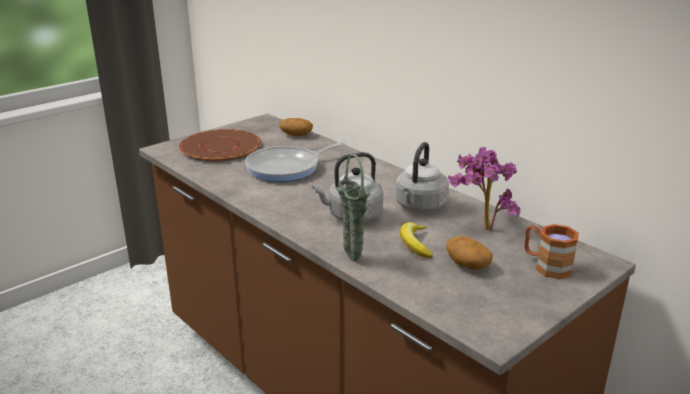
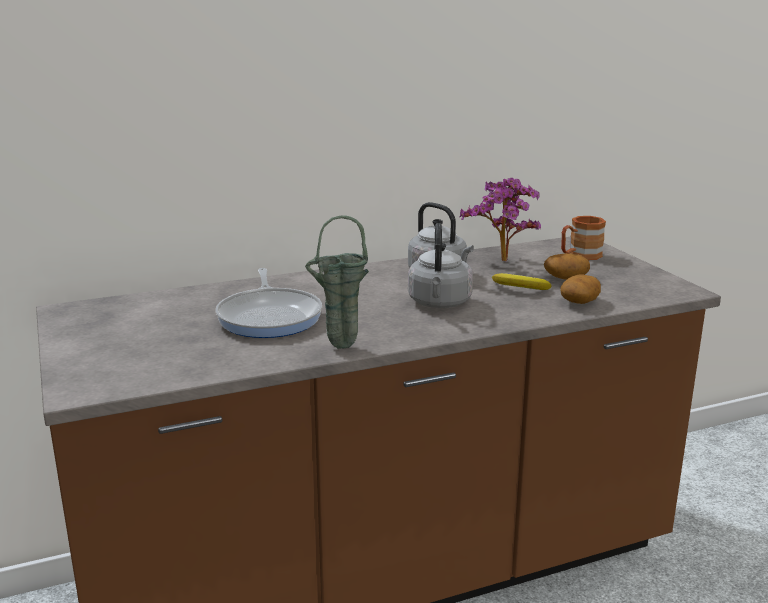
camera: 70 degrees left, 5 degrees down
(220, 147) = (135, 348): brown plate -> none
(296, 135) = (160, 299): potato -> potato (579, 302)
(351, 257) = (531, 316): green vase -> green vase (339, 348)

